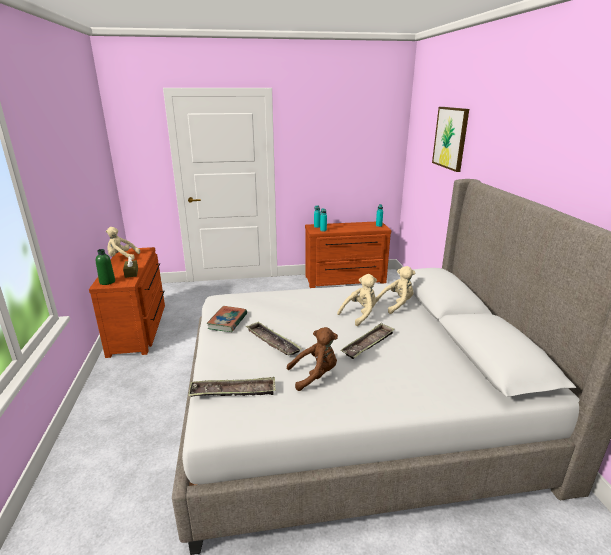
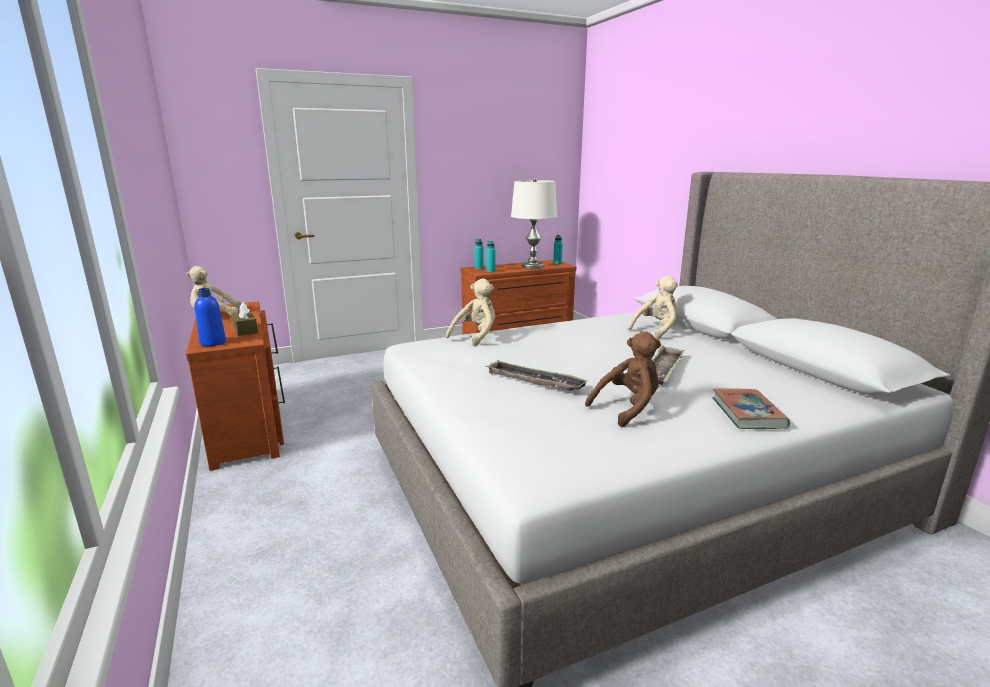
camera: 15 degrees left, 5 degrees down
(107, 282) = (213, 343): green bottle -> blue bottle
(227, 321) = (449, 366): book -> book (747, 413)
(233, 392) = (532, 440): tray -> none
(357, 228) = (532, 267): none -> white table lamp
(360, 315) = (622, 343): beige plush toy -> beige plush toy (476, 336)
(450, 138) = (660, 134): picture -> none

